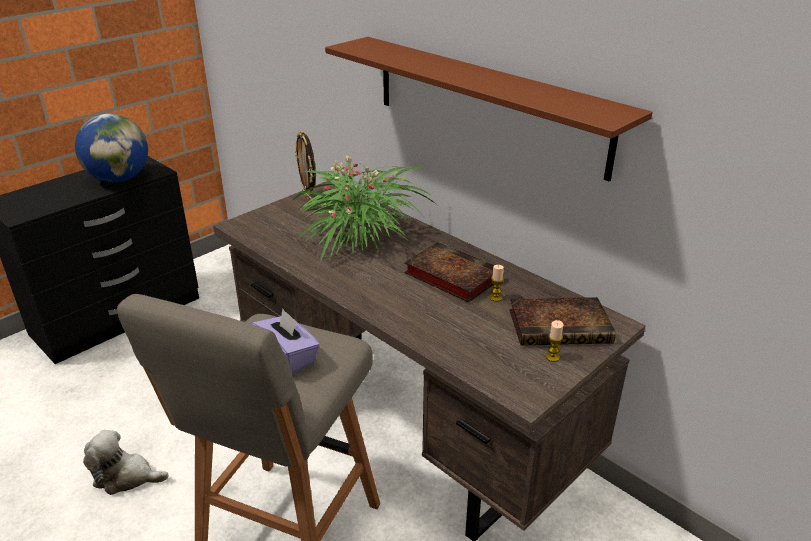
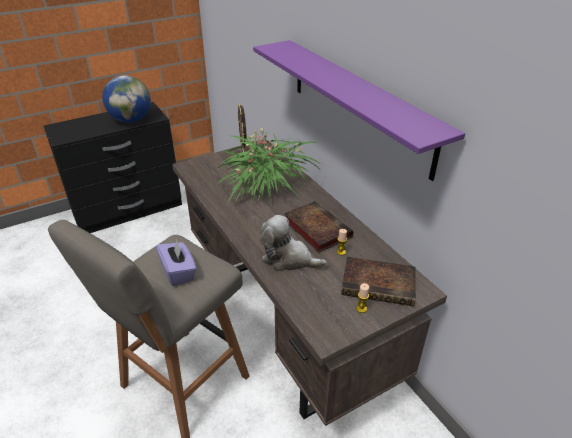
camera: 15 degrees right, 5 degrees up
(126, 476) = (98, 320): plush toy -> plush toy (288, 259)
(486, 103) = (358, 104): brown shelf -> purple shelf

